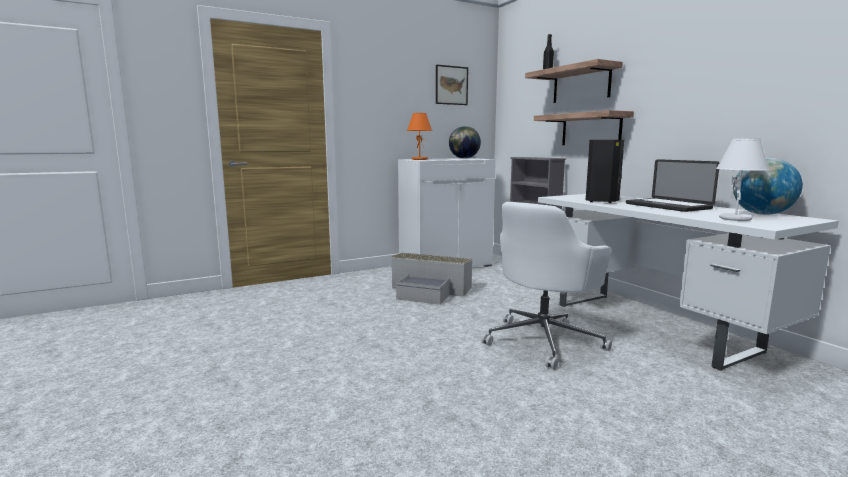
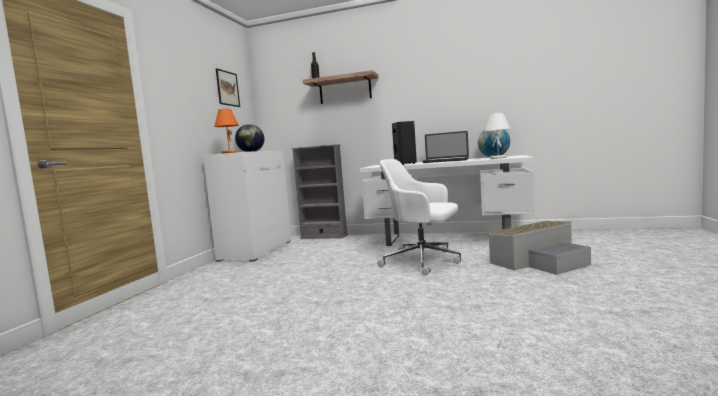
camera: 45 degrees left, 5 degrees down
(430, 290) = (287, 265): grey storage box -> grey storage box (540, 261)
(544, 340) = (423, 261): white office chair -> white office chair turned 120 degrees clockwise
(591, 129) = (359, 121): shelf -> none

